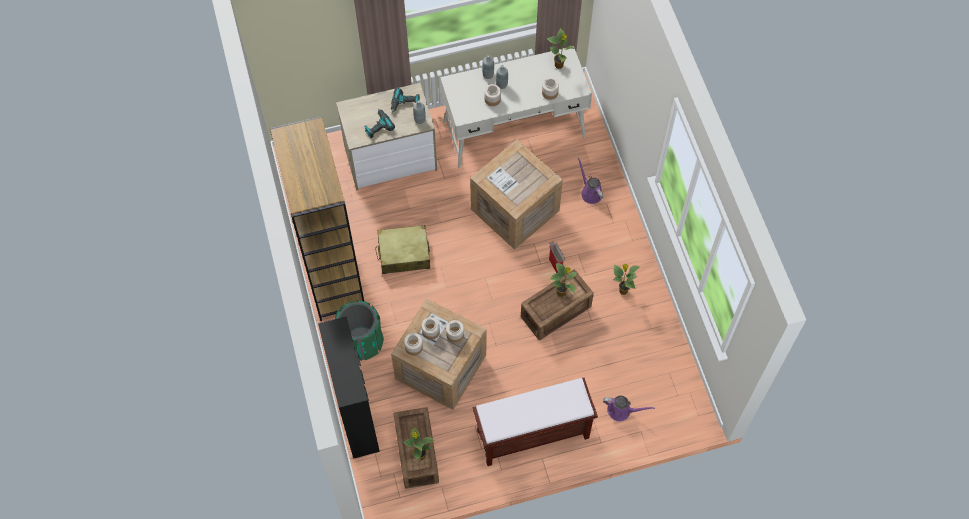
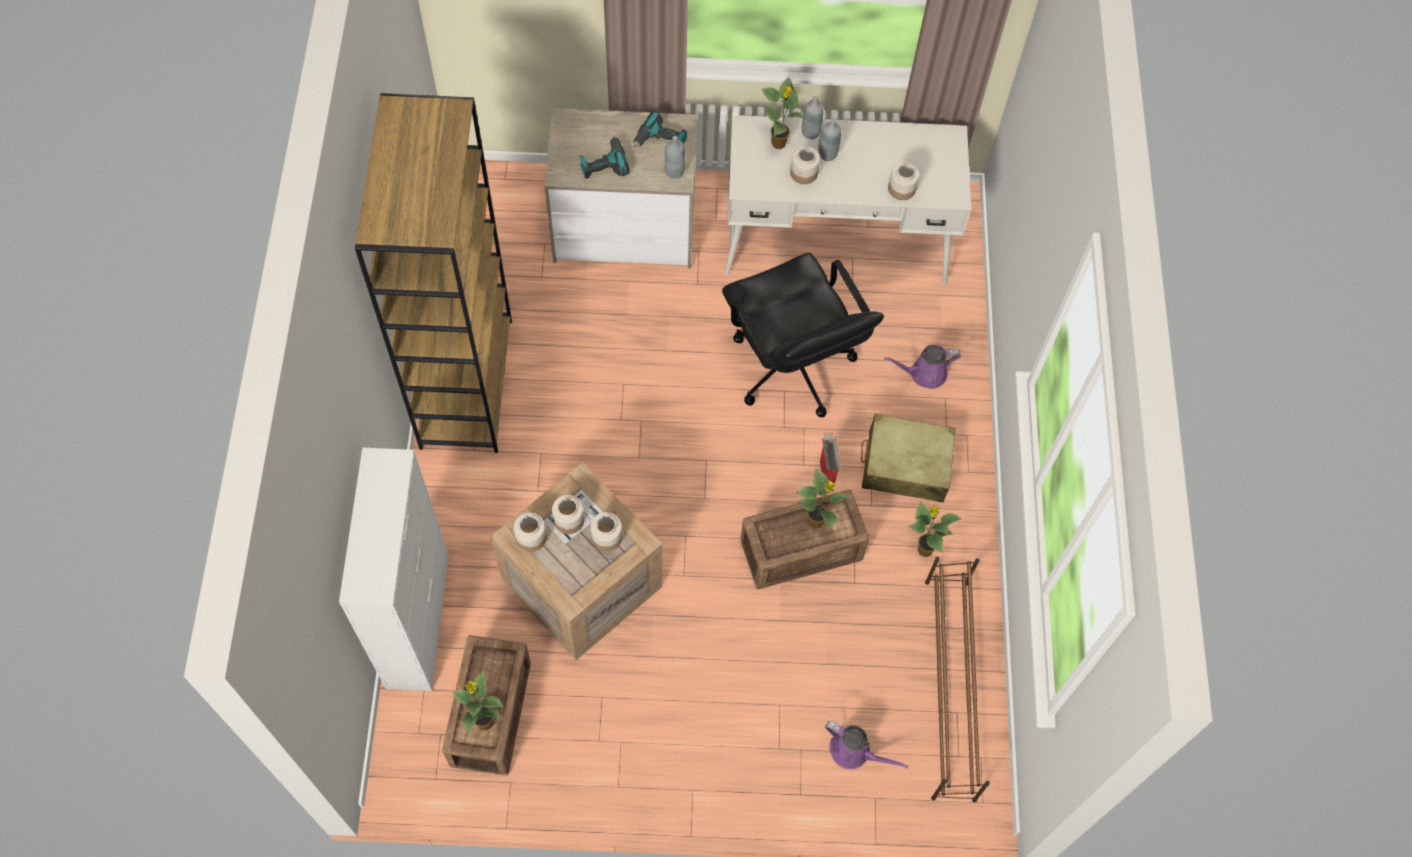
camera: 15 degrees right, 0 degrees up
(356, 415) = (418, 619): black cabinet -> white cabinet
(361, 341) = (471, 502): green trash can -> none
(403, 254) = (590, 383): beige suitcase -> beige suitcase (905, 465)
(515, 211) = (791, 368): crate -> black office chair
(532, 435) = (689, 745): brown bench -> none
(559, 65) = (932, 150): potted plant -> potted plant (779, 144)
(590, 192) = (924, 374): purple watering can -> purple watering can turned 90 degrees counterclockwise
(661, 361) = (949, 688): none -> brown shoe rack

